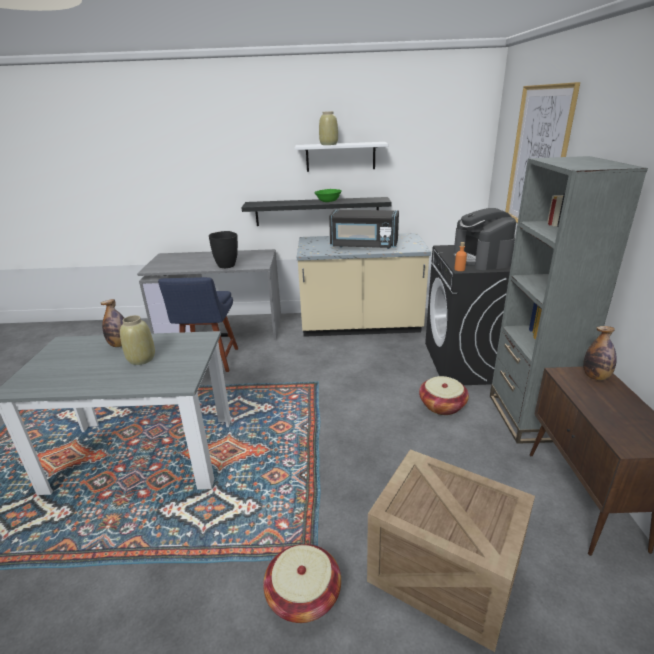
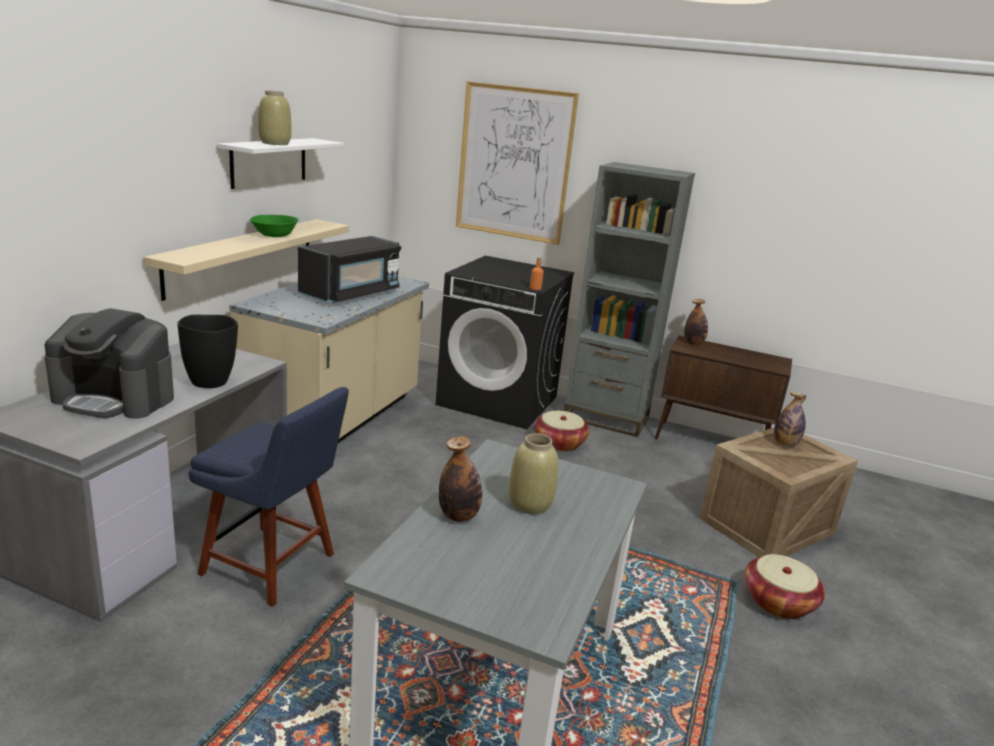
camera: 70 degrees left, 5 degrees down
(317, 211) = (243, 256): black shelf -> beige shelf
(481, 259) = (518, 275): coffee machine -> coffee machine (115, 398)
(481, 503) = (785, 444): none -> bottle

